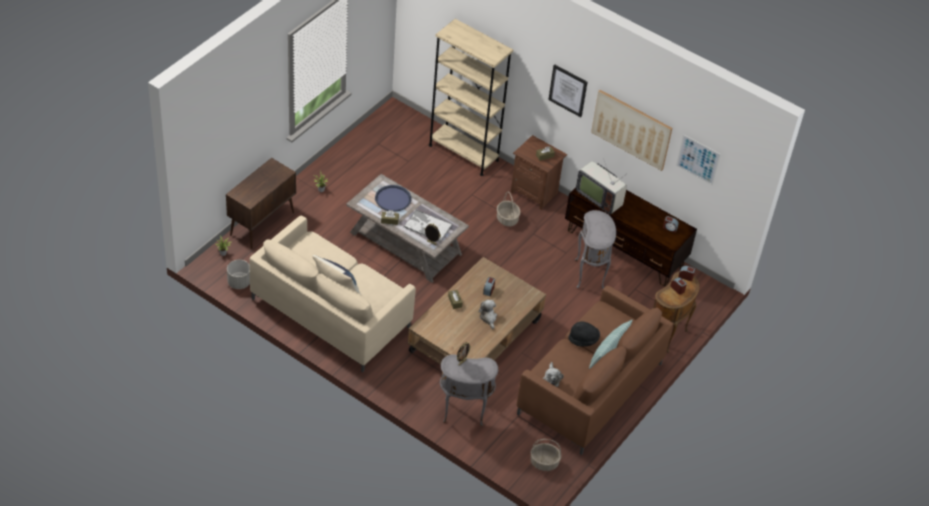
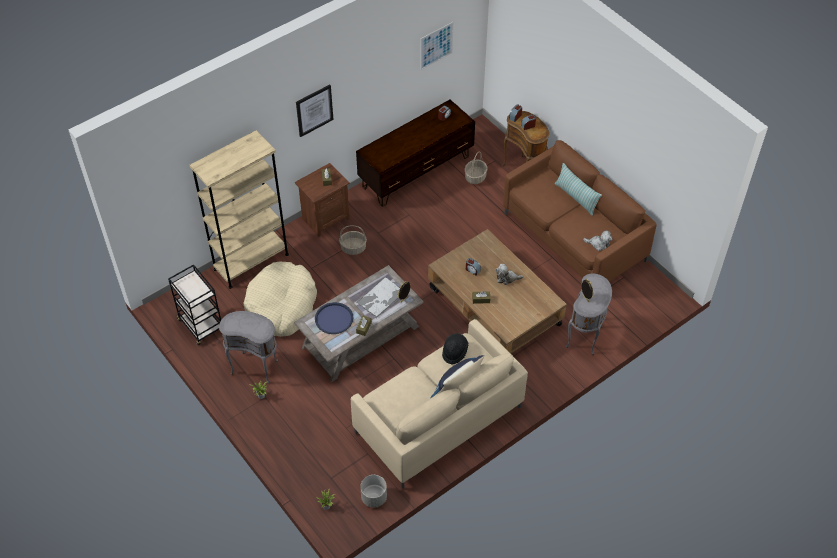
camera: 70 degrees left, 5 degrees up
(262, 223) = (294, 460): brown cabinet -> none
(381, 136) = (201, 326): none -> black cart
(421, 183) = (281, 306): none -> beige dog bed
(544, 463) = (649, 290): basket -> basket (475, 177)
(583, 339) = (557, 211): black hat -> black hat (454, 352)
(591, 275) = (441, 203): grey side table -> grey side table (255, 366)
(599, 197) = (392, 154): television -> none
(631, 129) = (377, 81): picture -> none

